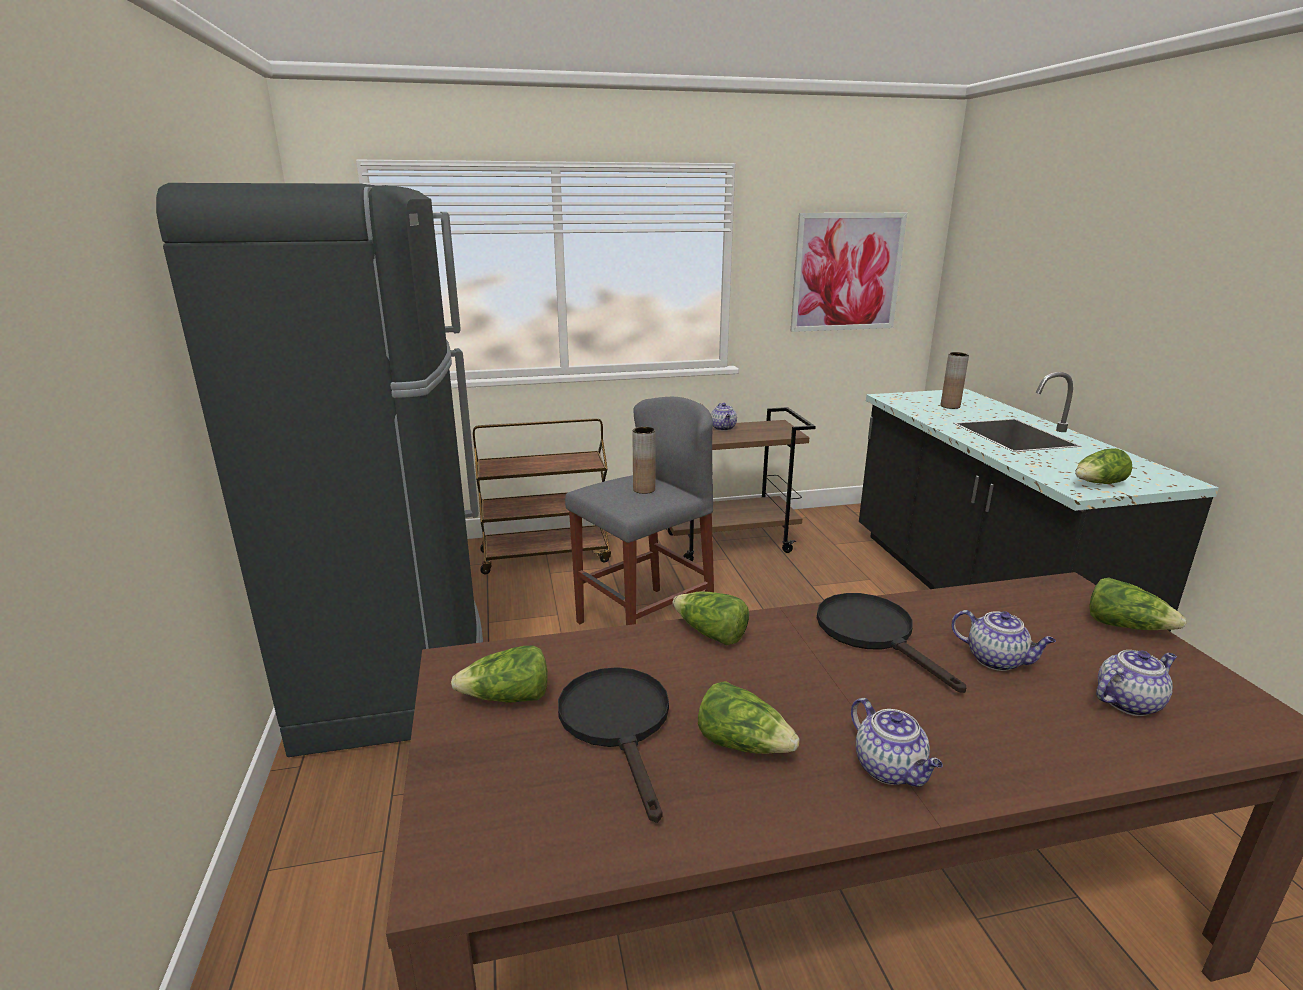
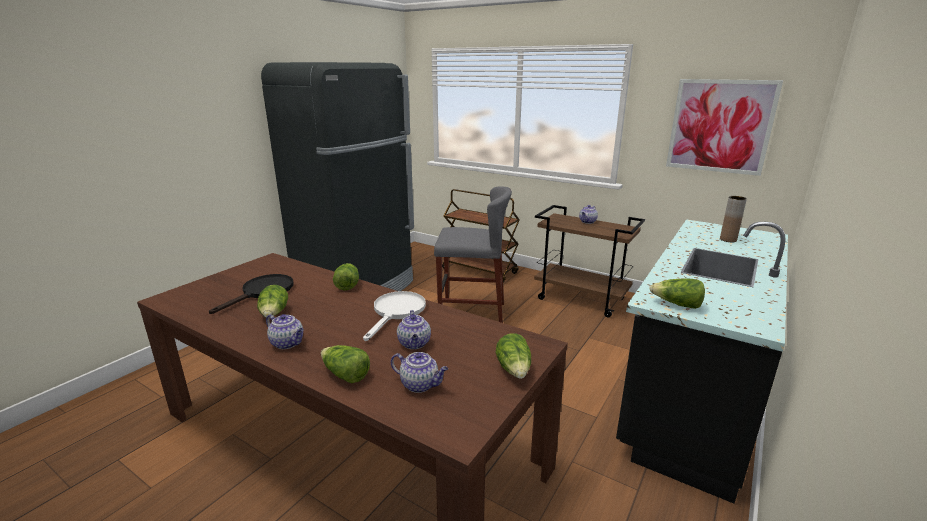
camera: 45 degrees right, 0 degrees up
(507, 698) = (258, 273): lettuce -> lettuce (345, 375)
(644, 489) = (469, 235): brown vase -> none
(874, 634) = (396, 312): black frying pan -> white frying pan
(890, 769) = (288, 343): teapot -> teapot turned 75 degrees counterclockwise

